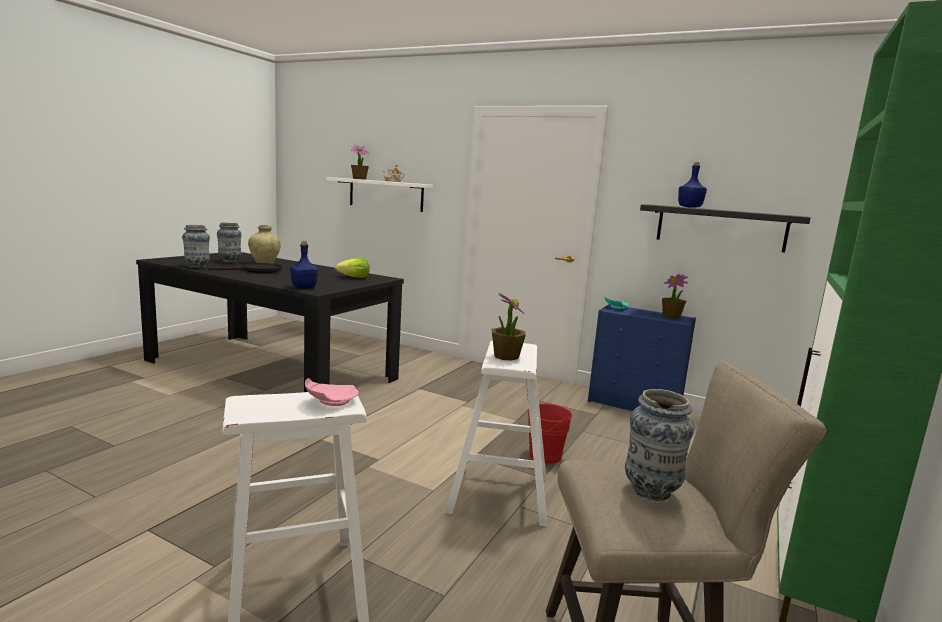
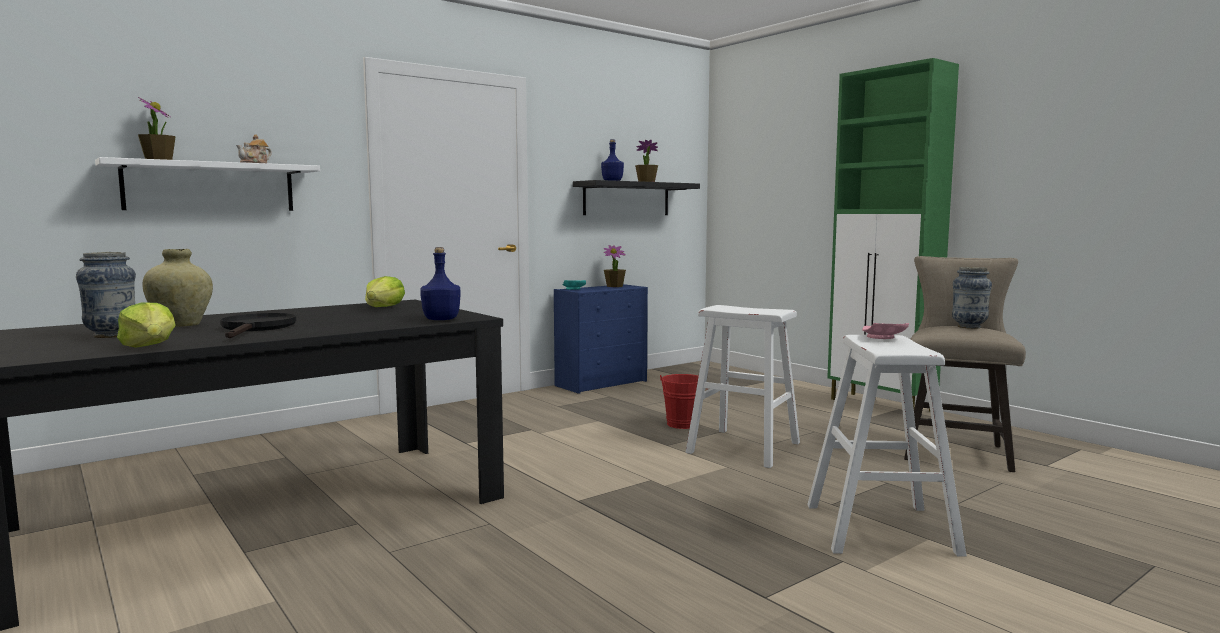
camera: 65 degrees left, 5 degrees down
(197, 267) = (150, 346): vase -> lettuce
(506, 356) = (753, 310): potted plant -> potted plant (646, 182)

